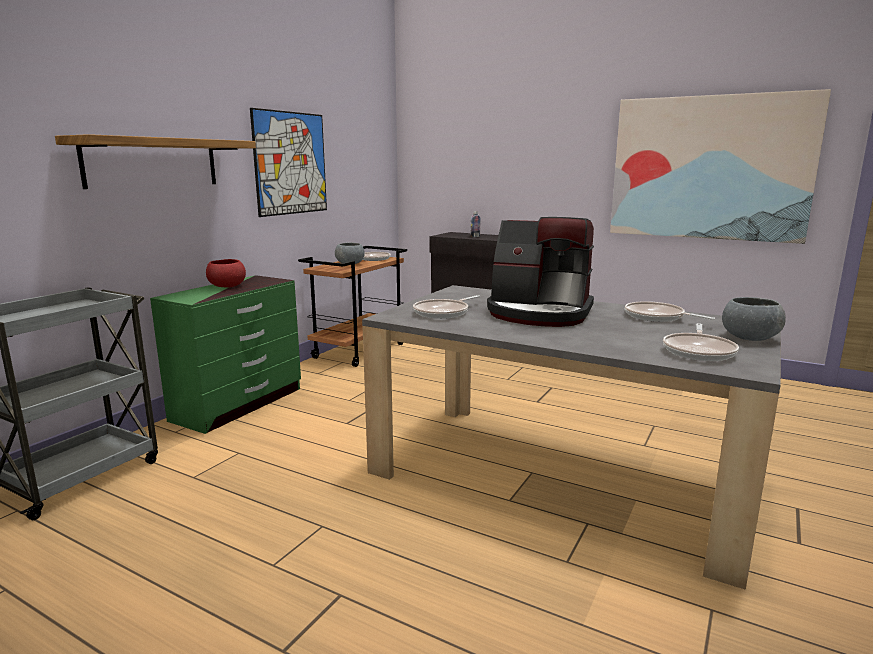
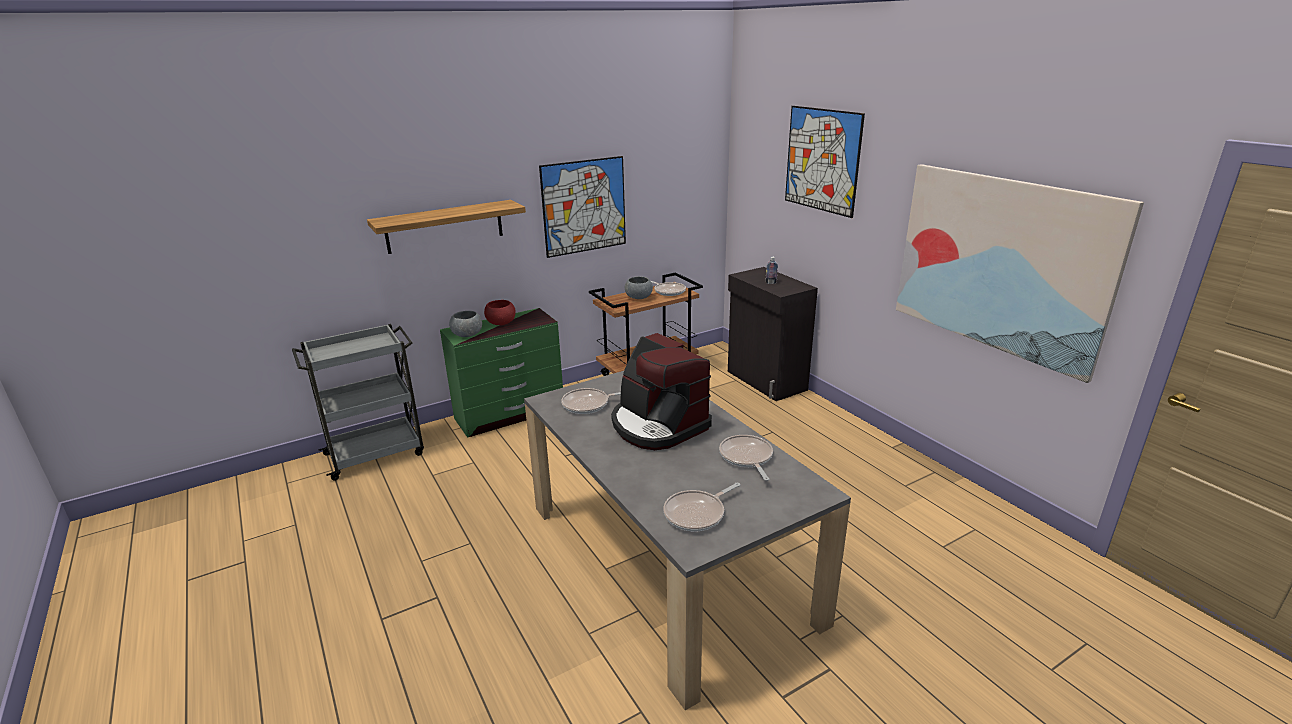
camera: 30 degrees right, 10 degrees up
(512, 117) = (822, 160): none -> picture
(749, 338) = (772, 511): grey bowl -> grey bowl (467, 334)

